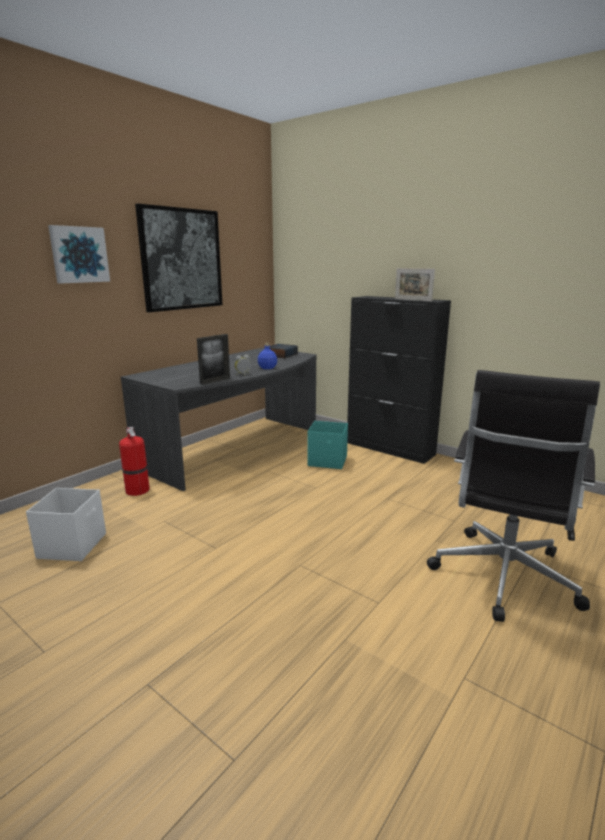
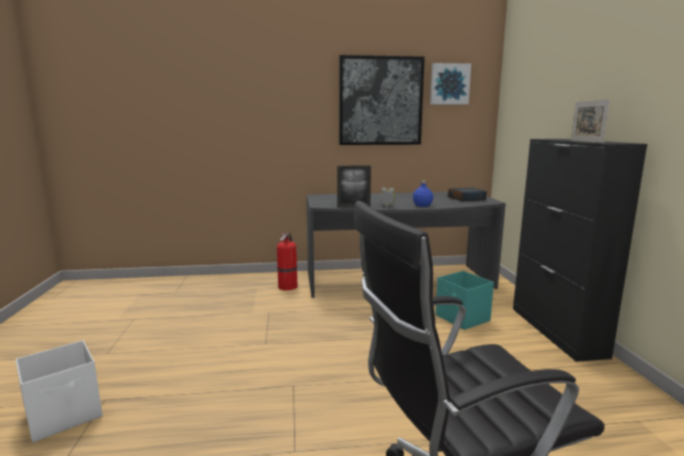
camera: 45 degrees right, 5 degrees down
(73, 545) = (205, 305): white storage box -> white storage box (65, 414)
(79, 255) = (285, 97): picture -> picture (449, 84)

